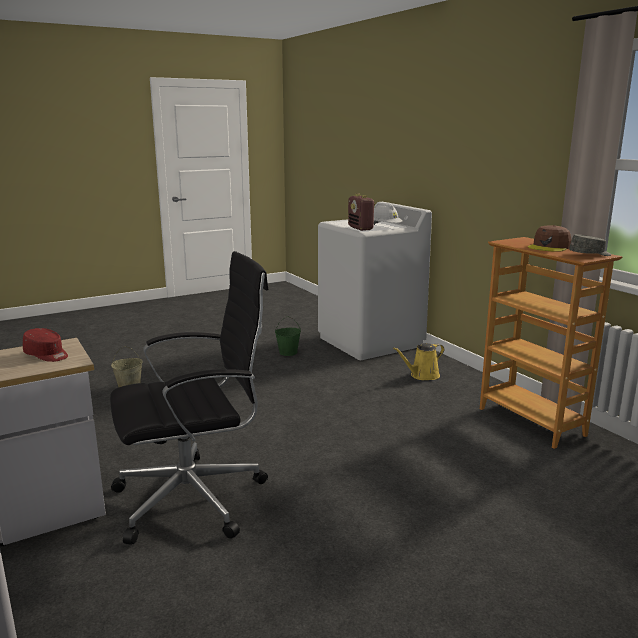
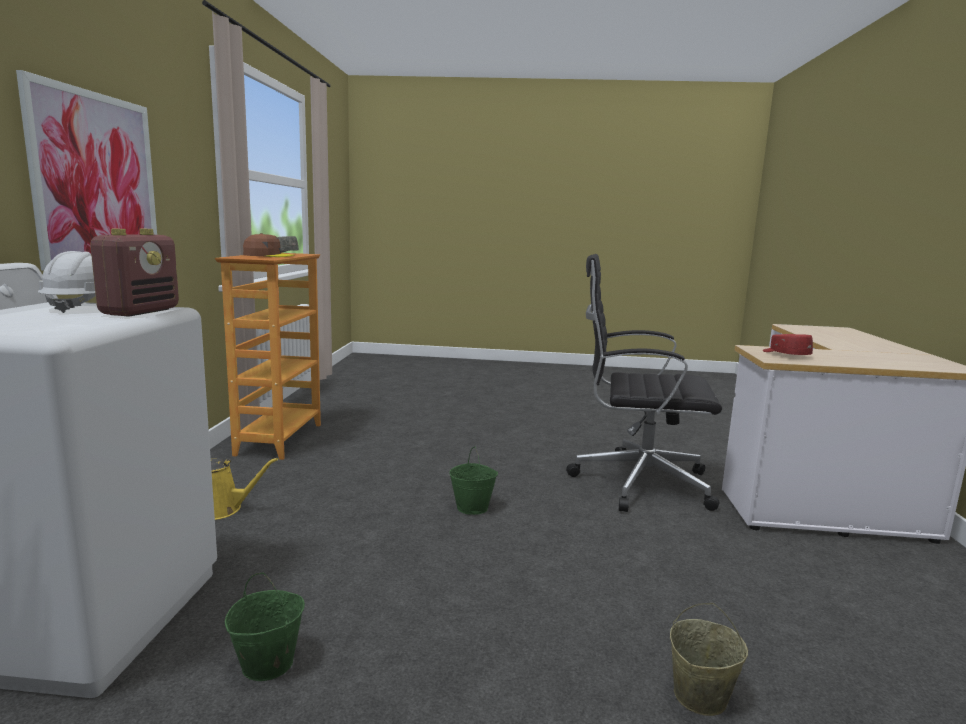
camera: 145 degrees left, 5 degrees down
(300, 423) = (473, 508): none -> green bucket
(479, 174) = (97, 180): none -> picture

